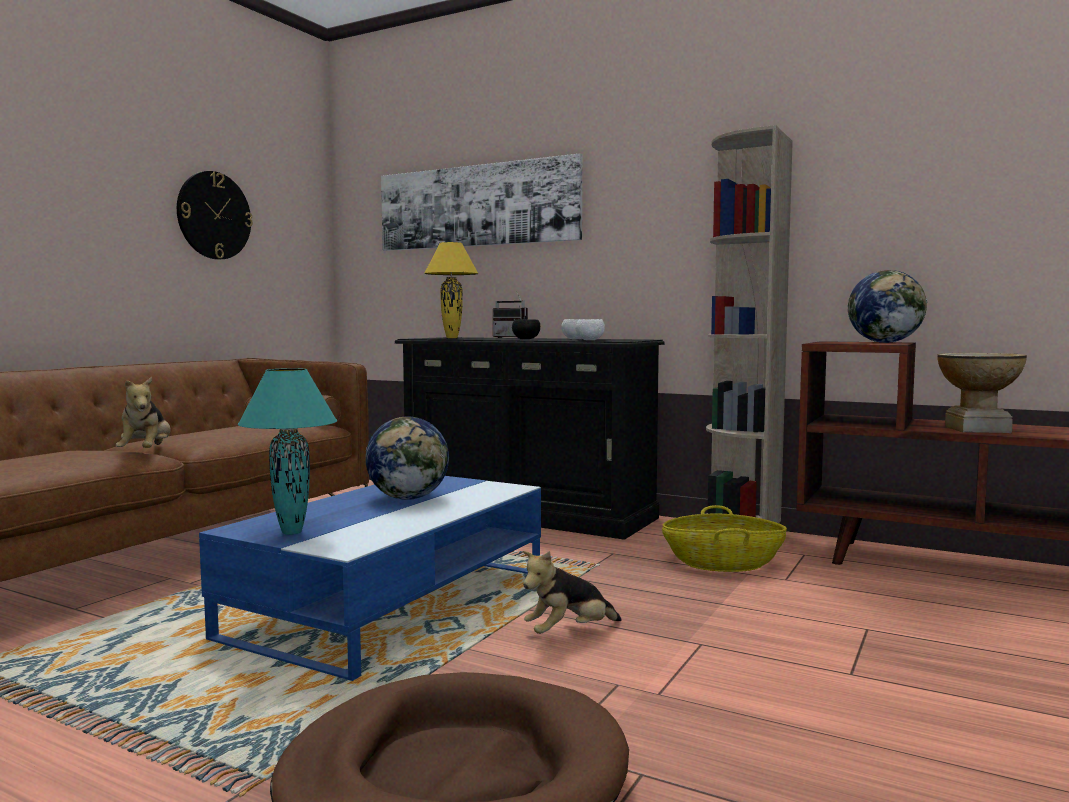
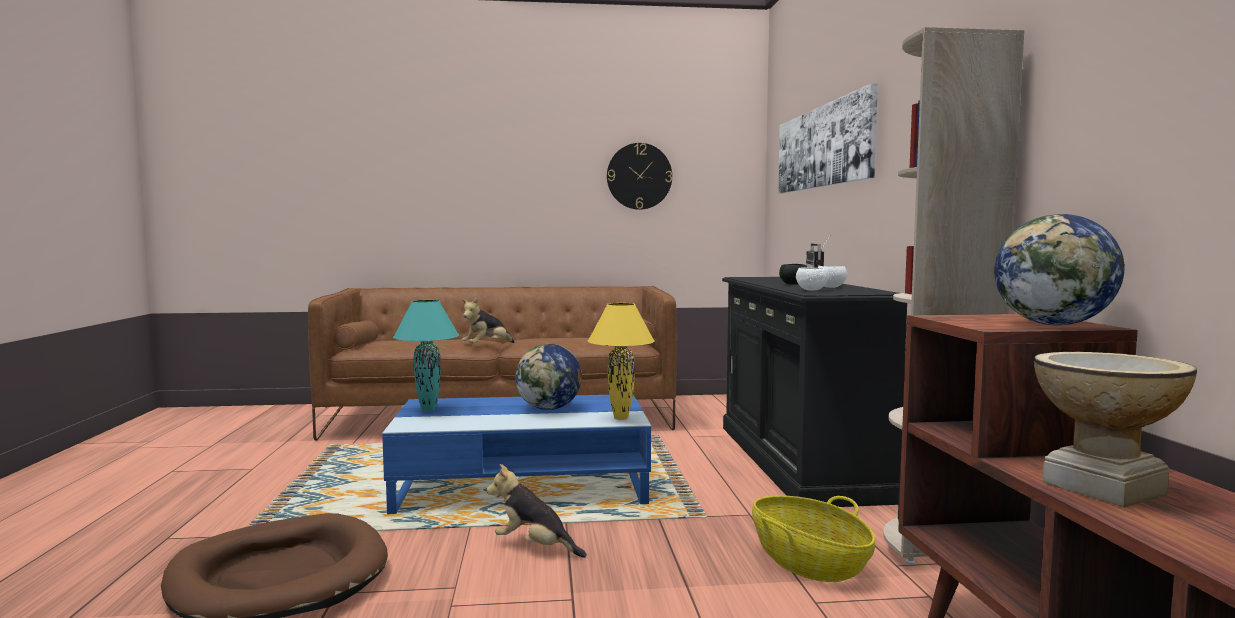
camera: 55 degrees right, 0 degrees up
(452, 338) = (771, 278): yellow table lamp -> yellow table lamp (621, 418)

